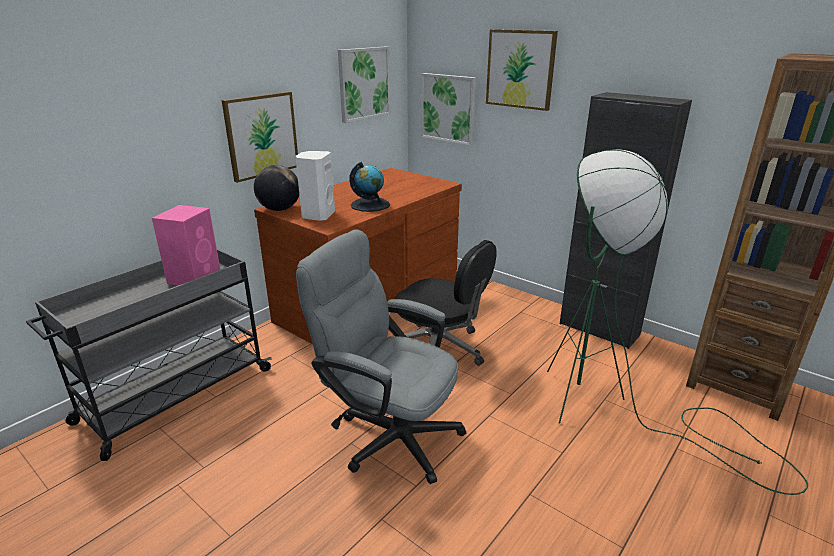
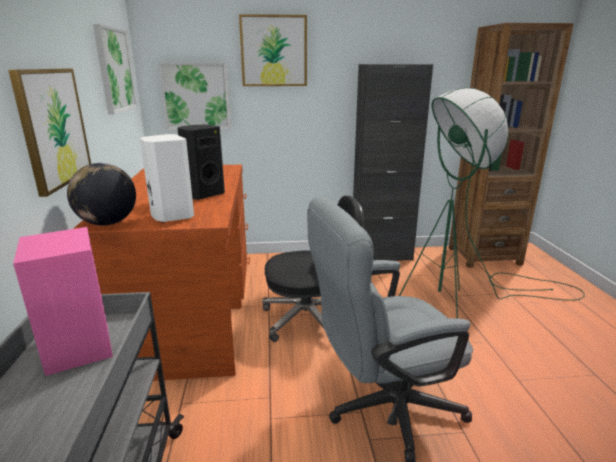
camera: 45 degrees left, 5 degrees down
(370, 205) = (203, 194): globe -> black speaker

